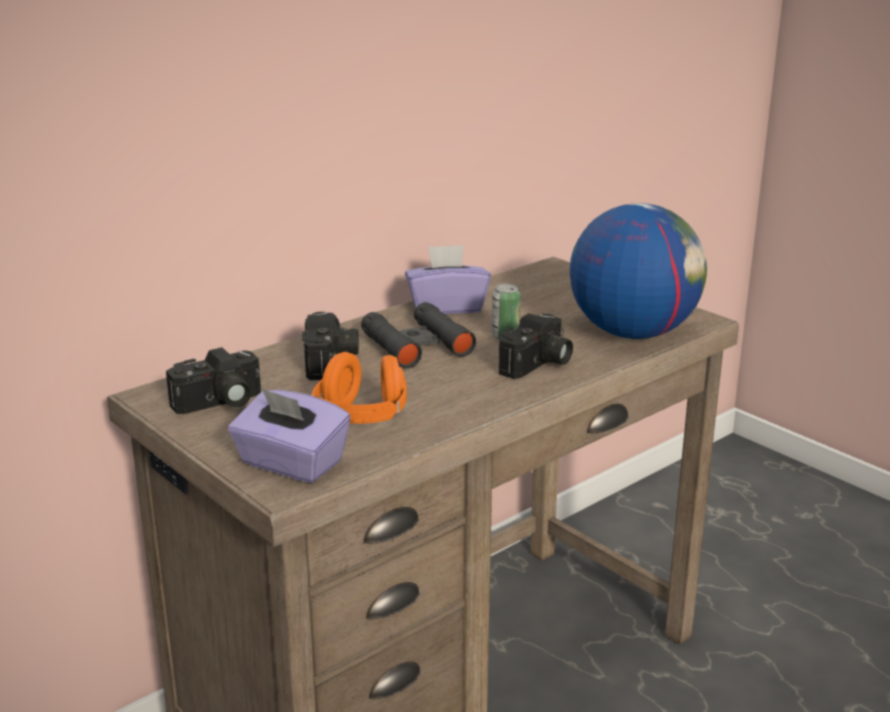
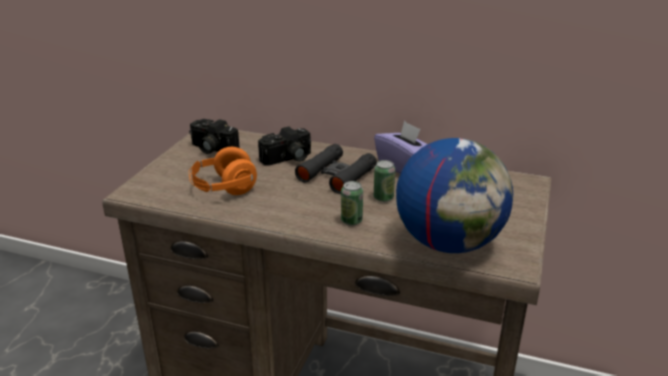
camera: 60 degrees right, 5 degrees up
(291, 464) = (158, 186): purple tissue box -> none
(538, 365) = (351, 221): camera -> can

